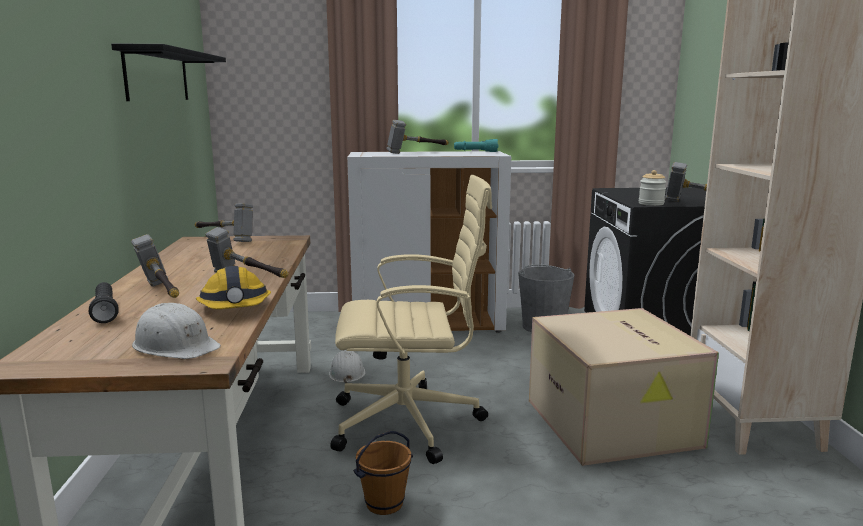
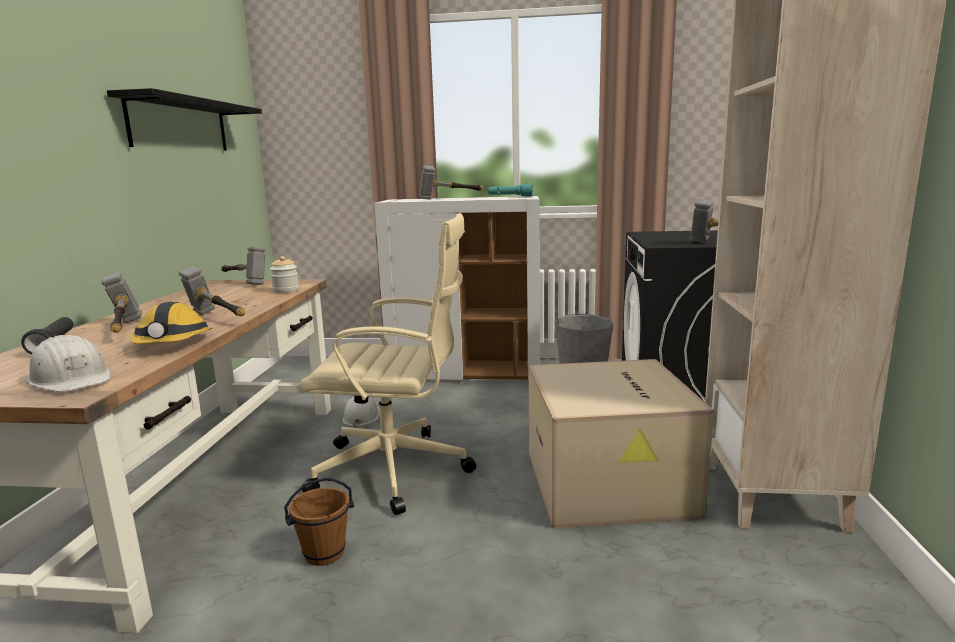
camera: 10 degrees right, 0 degrees up
(651, 203) = (670, 245): jar -> jar (286, 290)

